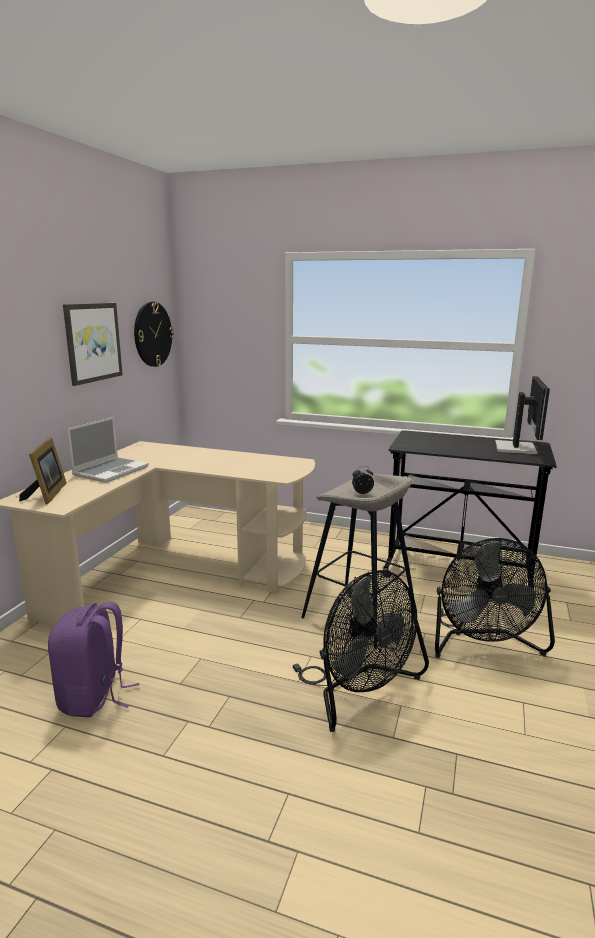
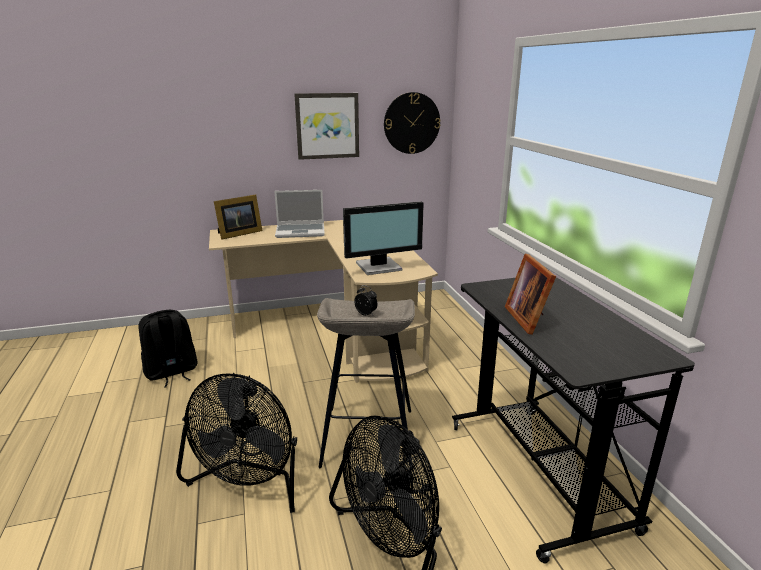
camera: 55 degrees right, 5 degrees up
(94, 697) = (171, 372): purple backpack -> black backpack
(465, 450) = (529, 318): none -> picture frame
(517, 448) = (609, 346): monitor -> monitor (380, 267)

